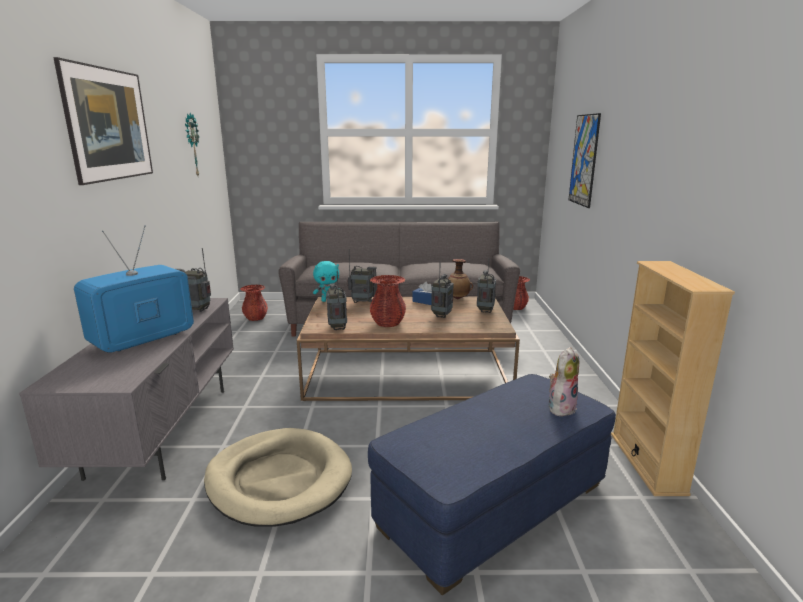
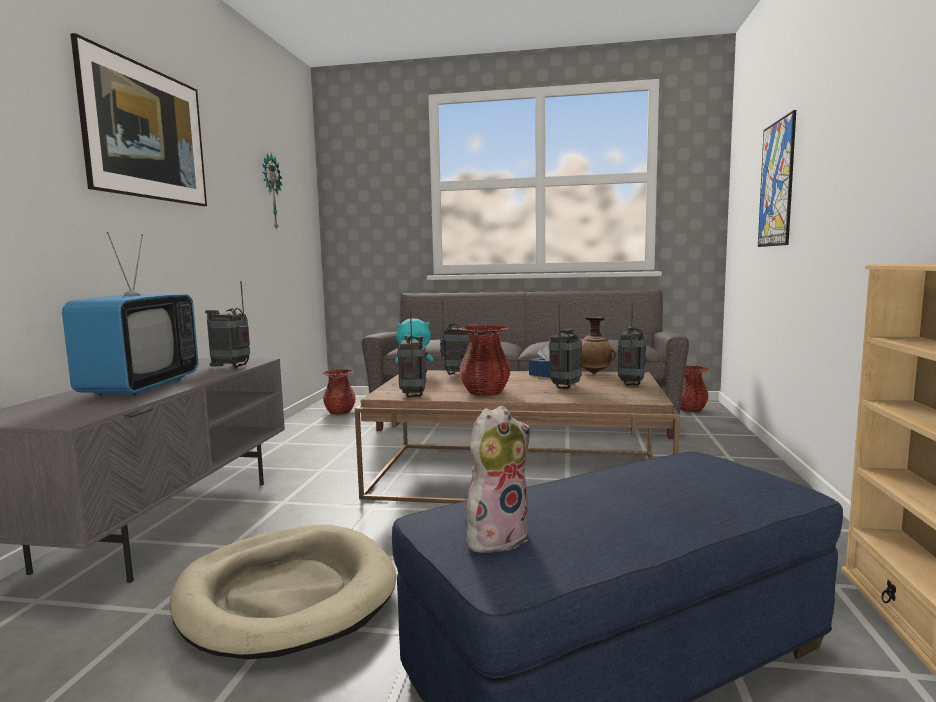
camera: 10 degrees right, 10 degrees down
(143, 339) = (141, 386): television -> television turned 135 degrees clockwise
(560, 407) = (737, 489): plush toy -> plush toy (496, 537)

